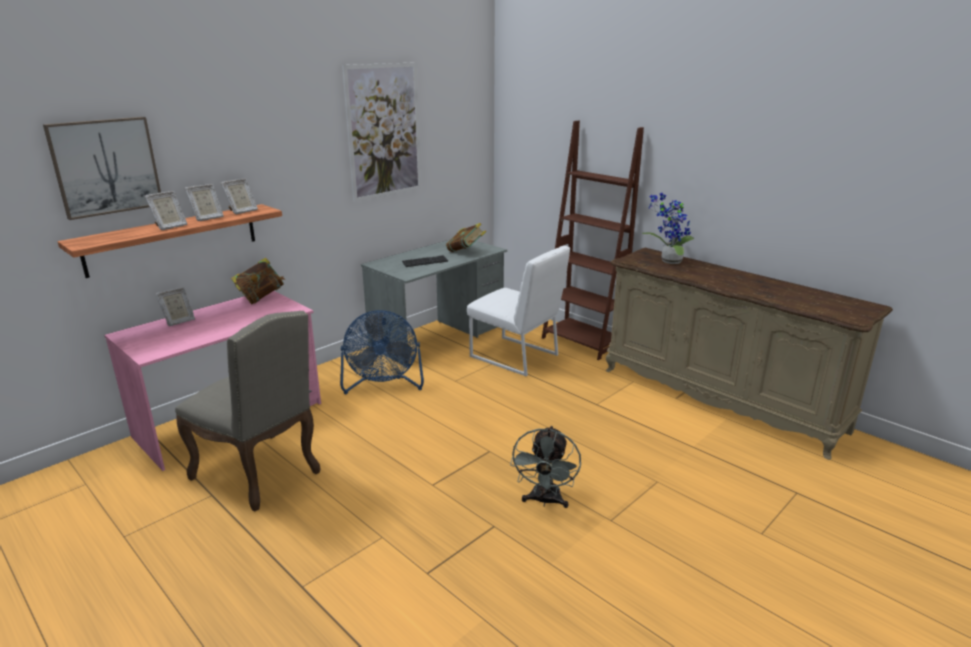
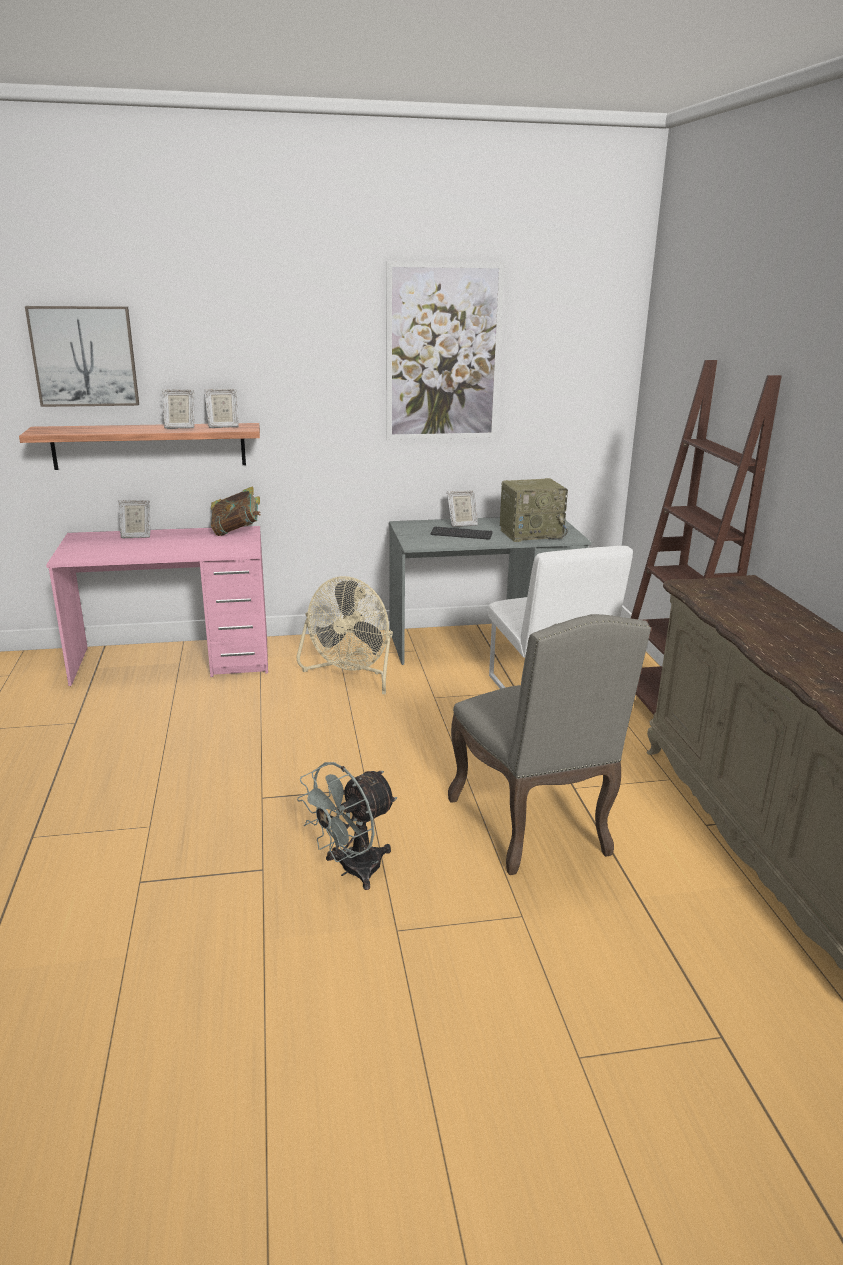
camera: 35 degrees right, 0 degrees up
(169, 227) = (132, 429): picture frame -> picture frame (461, 524)
(261, 474) = (133, 720): grey chair -> grey chair (534, 827)
(380, 384) = (351, 673): blue fan -> beige fan
(466, 252) = (531, 534): book -> radio
(668, 261) = (753, 601): potted plant -> none

